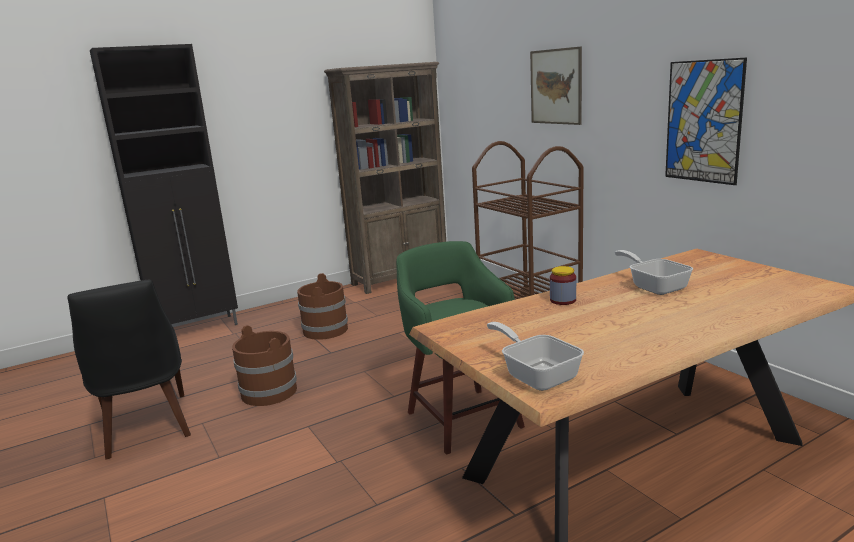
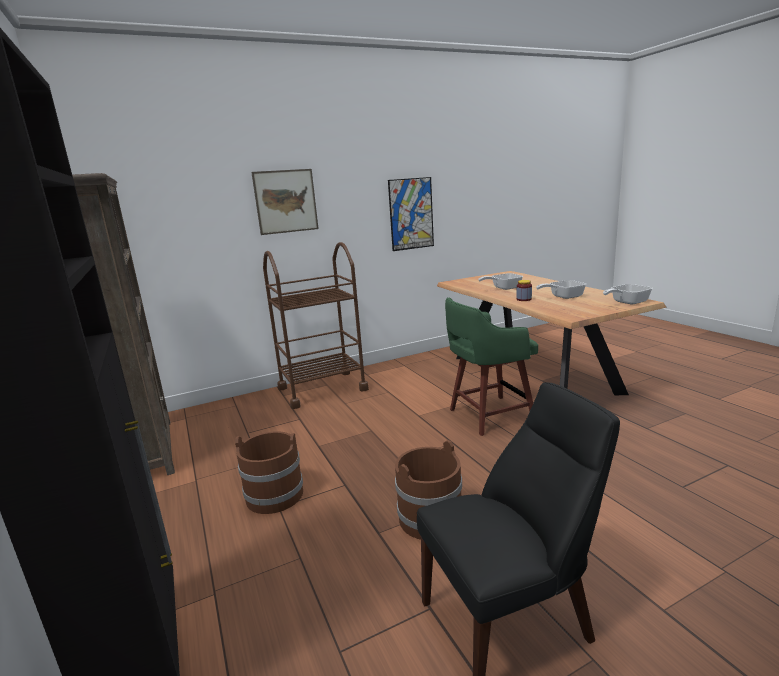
camera: 85 degrees left, 0 degrees up
(584, 326) = (563, 297): none -> frying pan

